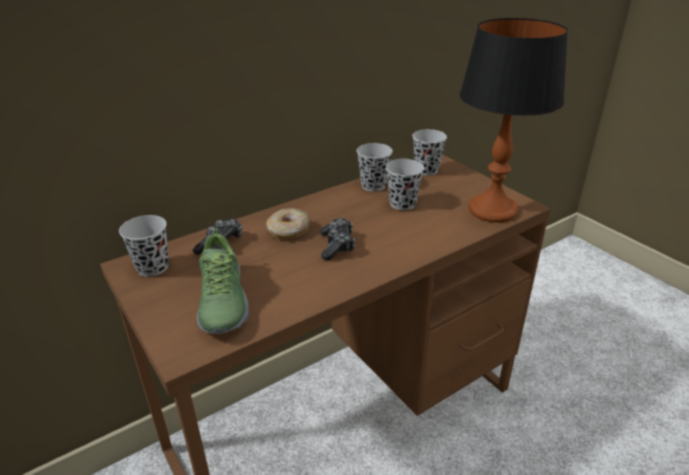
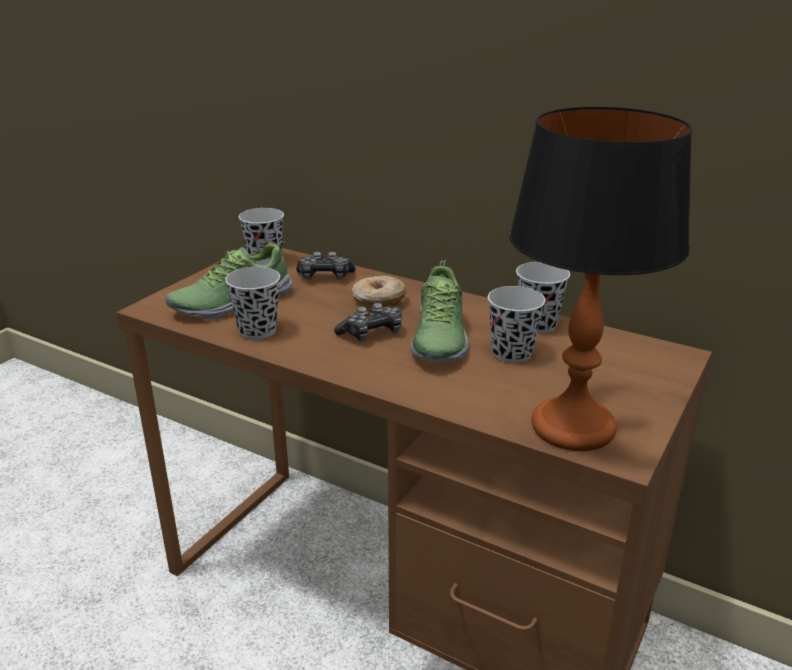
camera: 65 degrees right, 5 degrees down
(365, 222) = (438, 338): none -> shoe
(426, 170) = (634, 353): black cup -> black cup (258, 331)

